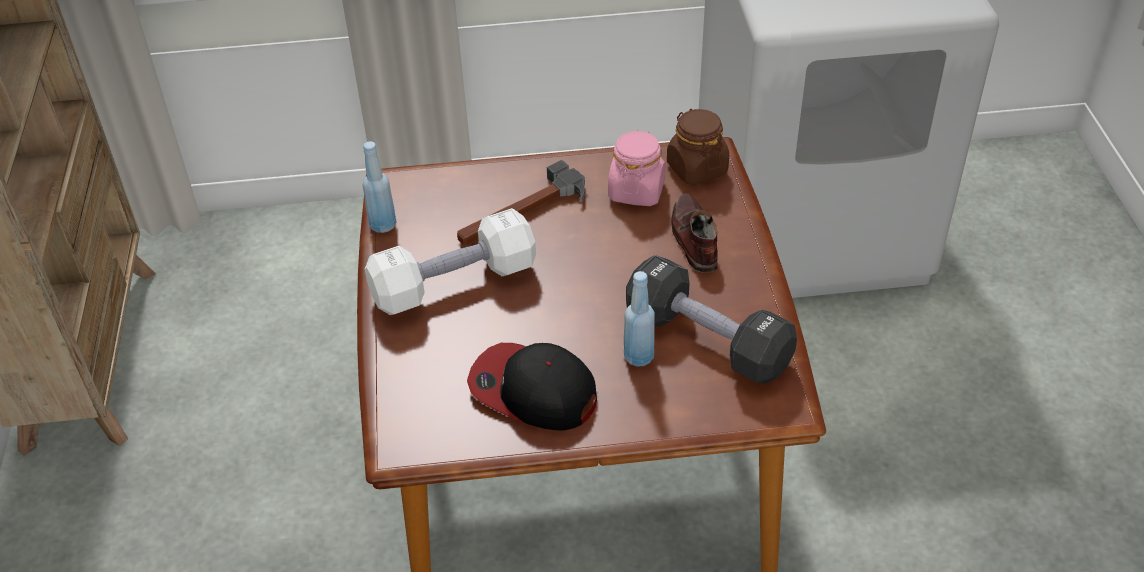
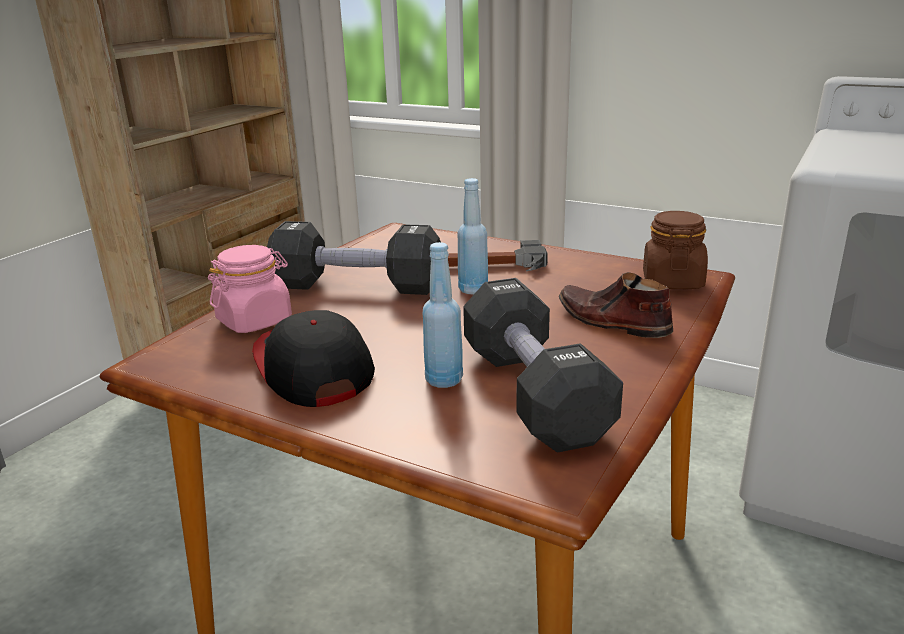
camera: 35 degrees right, 20 degrees down
(383, 225) = (357, 246): blue bottle -> blue bottle (473, 290)
(454, 283) = (357, 286): white dumbbell -> black dumbbell
(636, 190) = (593, 279): pink jar -> pink jar (255, 321)
(693, 239) = (611, 321): brown shoe -> brown shoe turned 75 degrees counterclockwise

